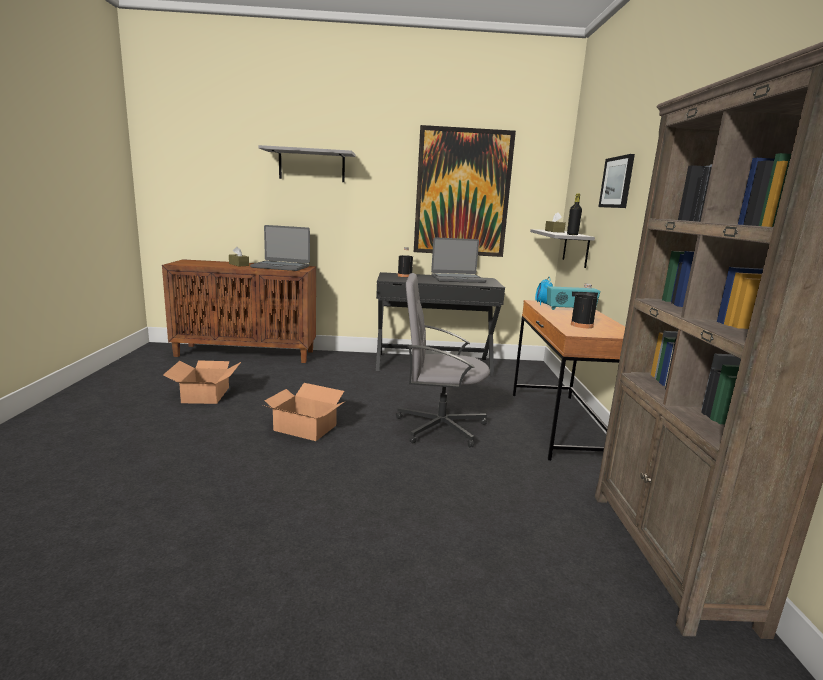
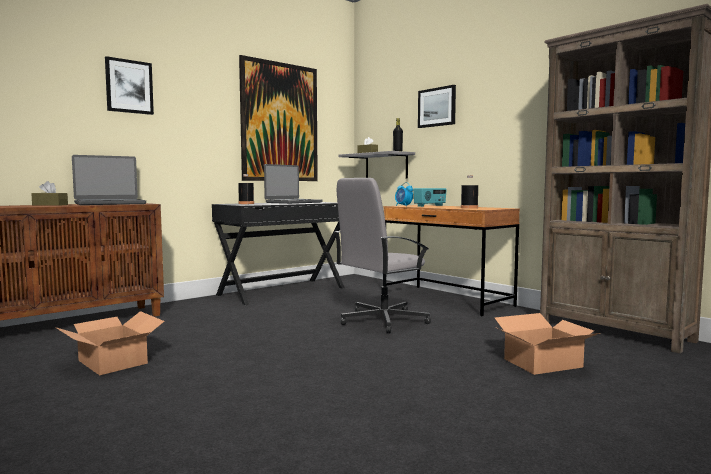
camera: 40 degrees left, 10 degrees down
(305, 428) = (288, 351): cardboard box -> cardboard box (544, 363)
(312, 166) = (129, 86): grey shelf -> picture

